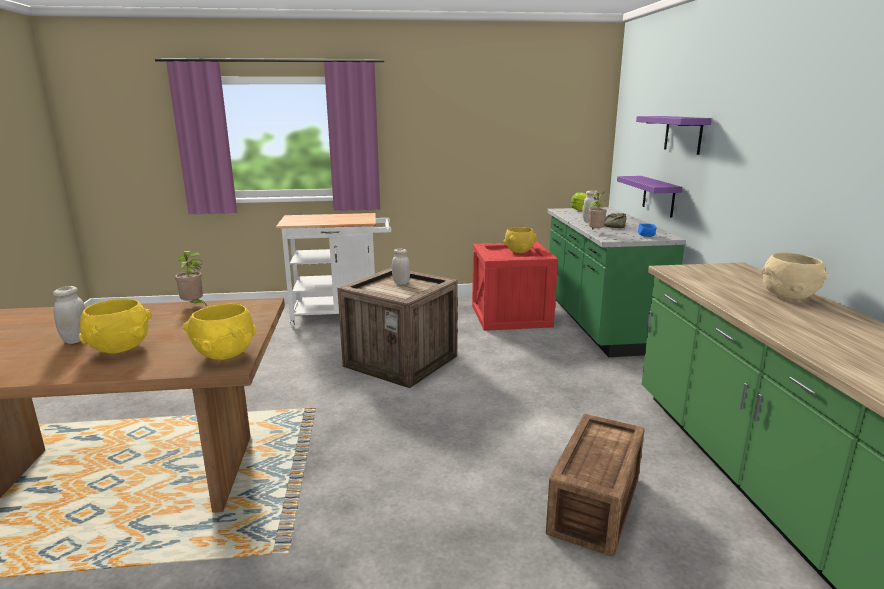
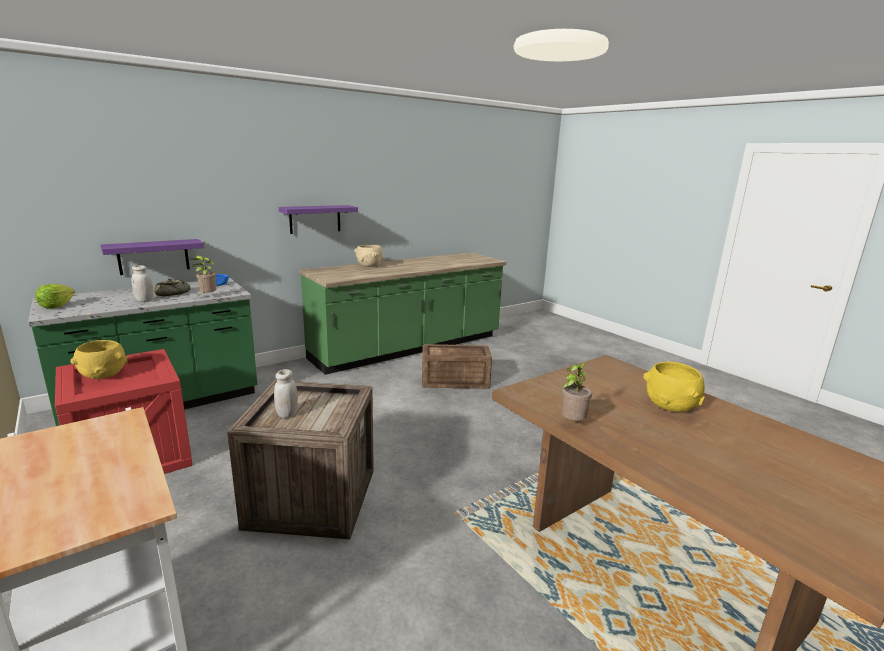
camera: 120 degrees left, 0 degrees up
(76, 340) = (704, 436): white jar -> none
(225, 355) = (605, 368): yellow bowl -> none
(683, 134) = (180, 193): purple shelf -> purple shelf (315, 219)

